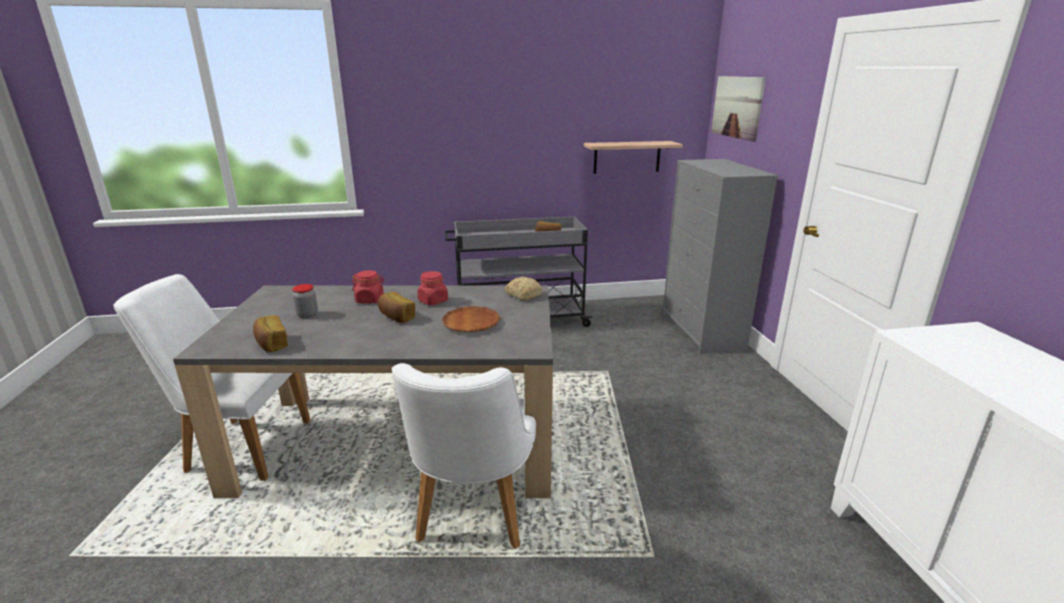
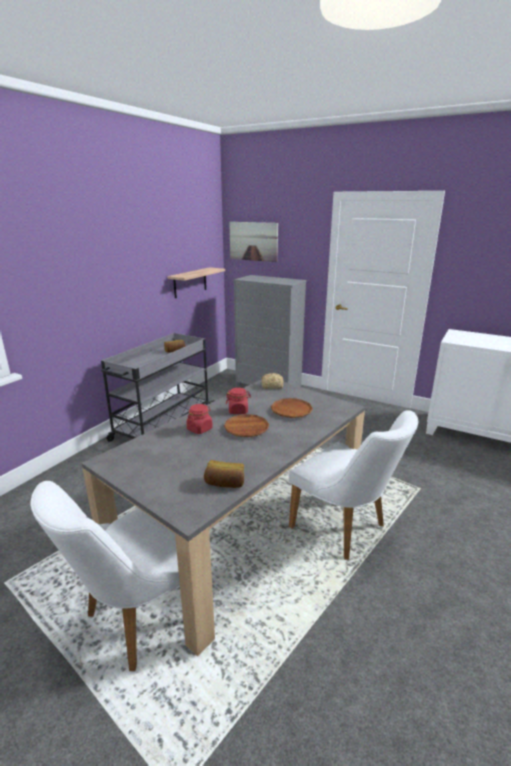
camera: 50 degrees left, 0 degrees up
(307, 315) = (189, 457): jar -> none
(396, 317) = (246, 428): bread -> brown plate

